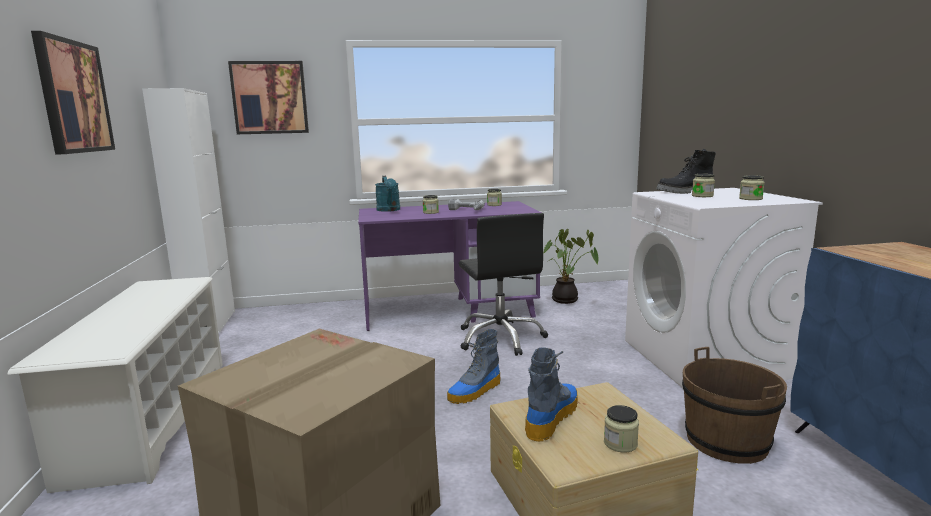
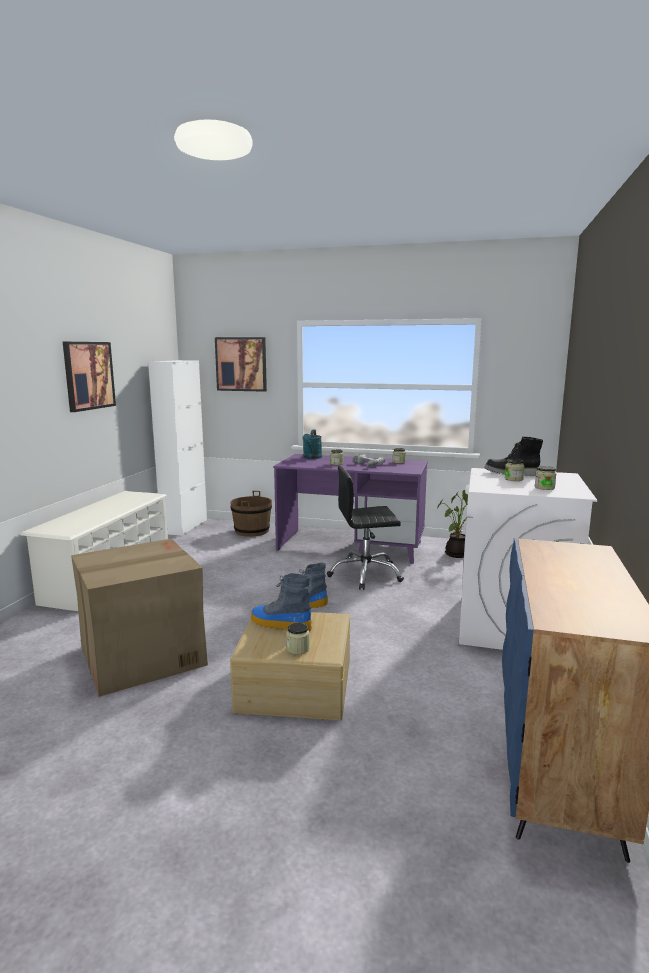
camera: 25 degrees right, 0 degrees up
(501, 338) = (365, 574): black office chair -> black office chair turned 75 degrees clockwise
(551, 417) = (279, 624): boot -> boot turned 120 degrees counterclockwise
(726, 441) = (439, 684): brown bucket -> brown bucket (251, 531)

